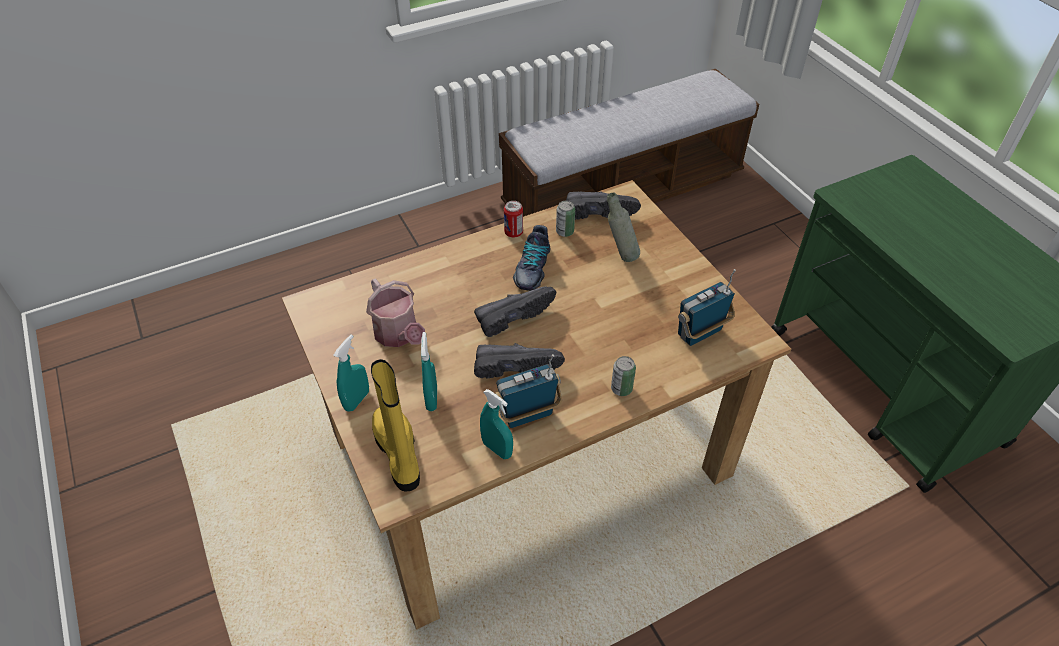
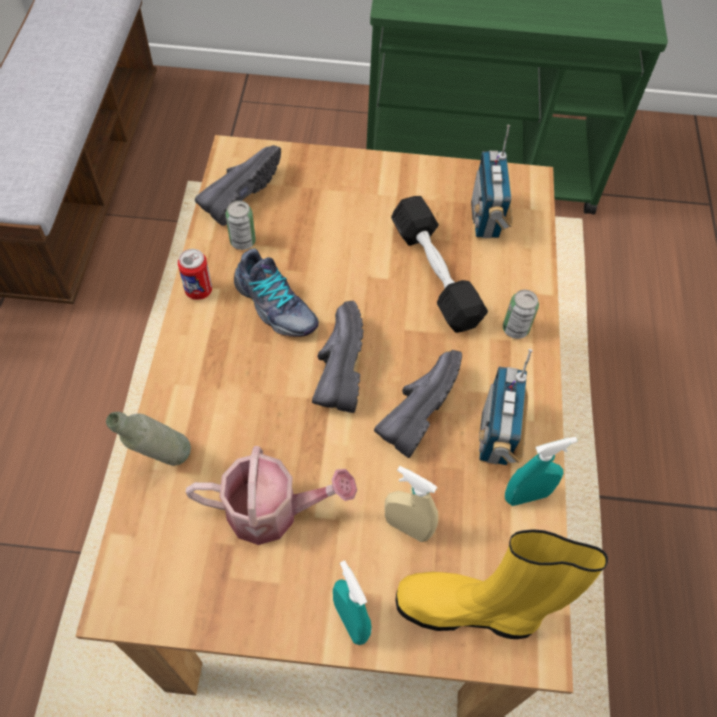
camera: 60 degrees left, 10 degrees up
(431, 399) = (407, 527): turquoise spray bottle -> beige spray bottle
(620, 256) = (325, 216): grey bottle -> grey bottle (163, 462)
(626, 328) = (435, 274): none -> black dumbbell

